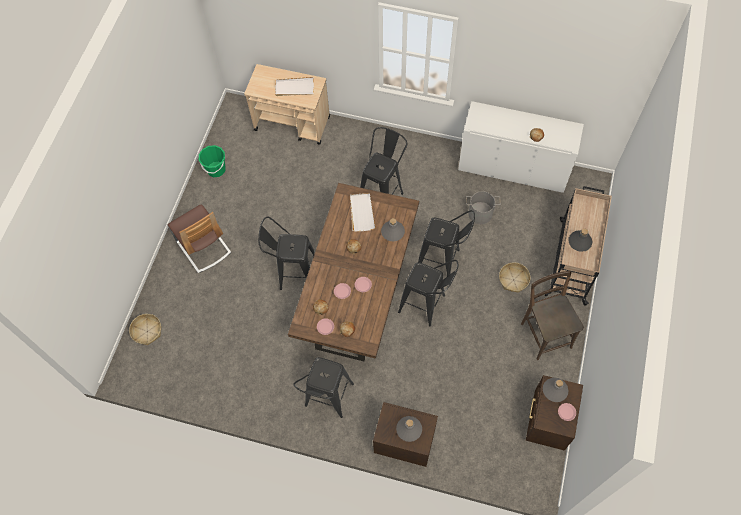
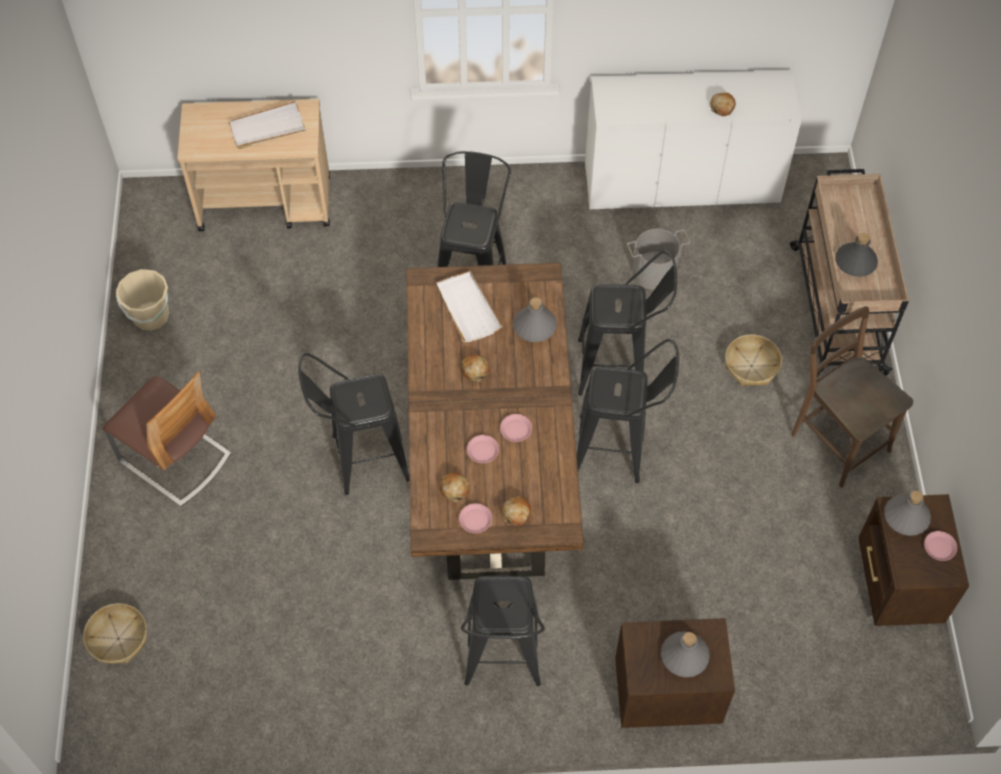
camera: 20 degrees left, 5 degrees down
(216, 169) = (151, 316): green bucket -> beige bucket

